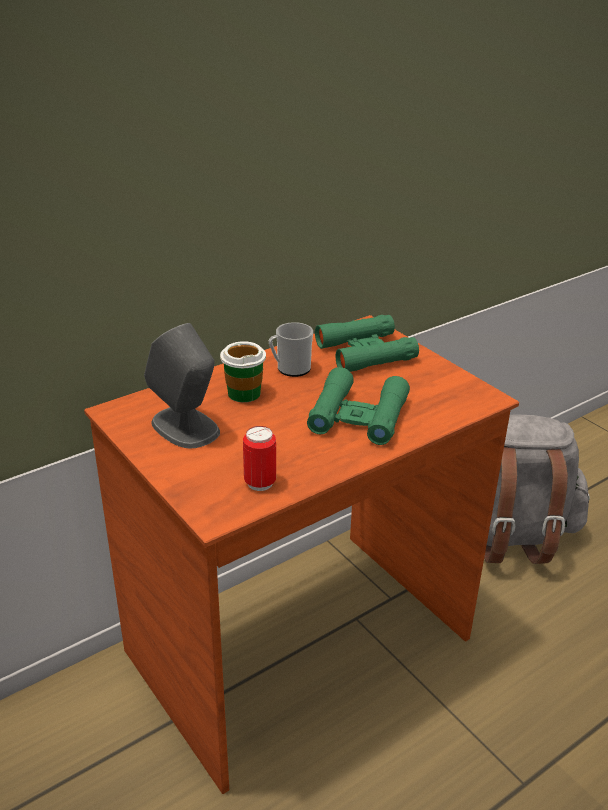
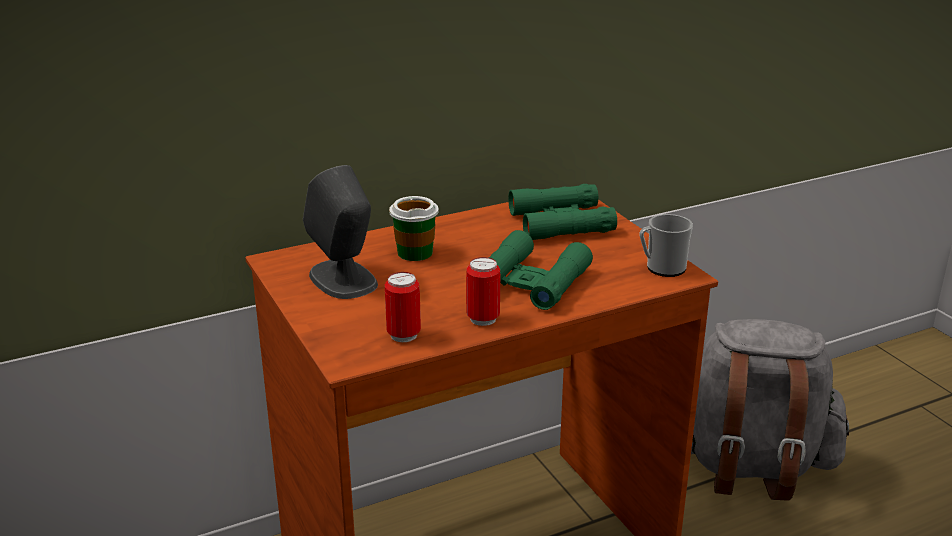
camera: 10 degrees right, 5 degrees down
(290, 369) = (472, 233): mug -> mug (661, 268)
(327, 459) = (483, 319): none -> can

